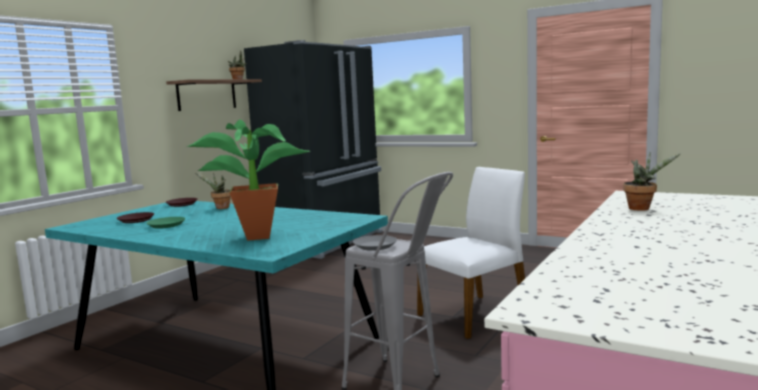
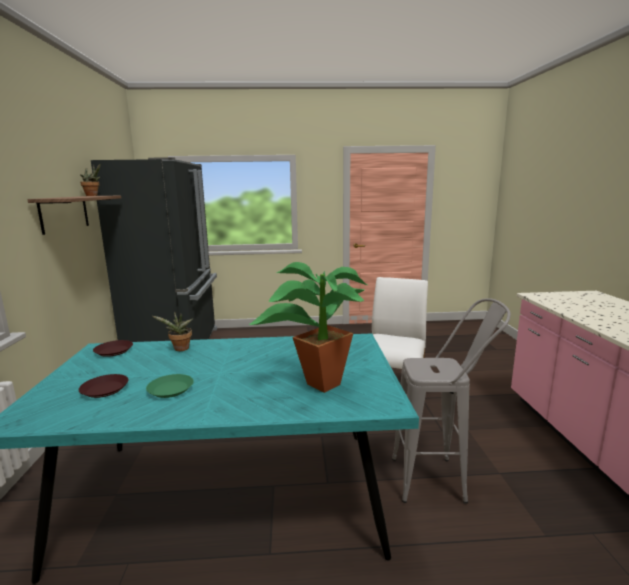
camera: 35 degrees left, 5 degrees up
(374, 246) = (430, 370): grey plate -> none
(642, 208) = (582, 309): potted plant -> none

